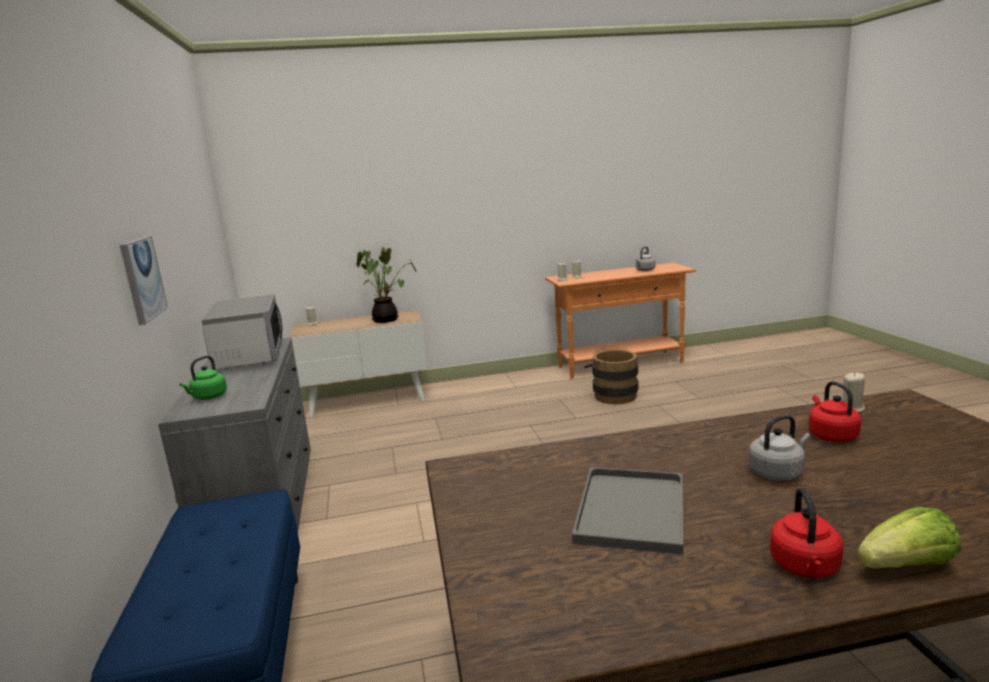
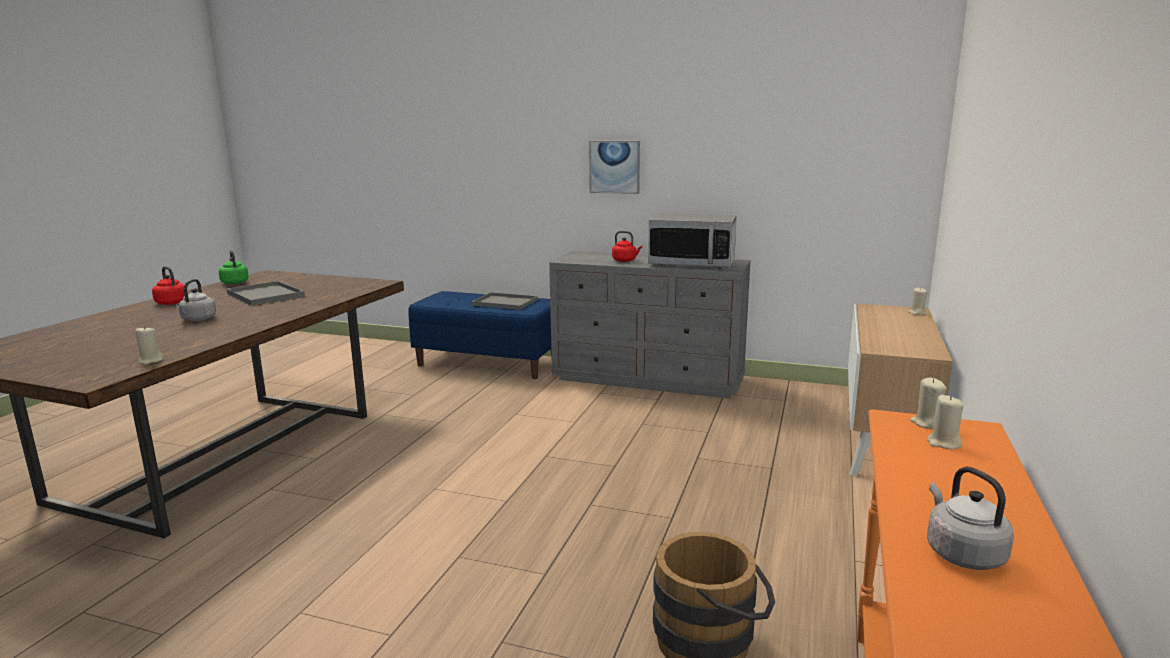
camera: 120 degrees right, 0 degrees up
(208, 397) = (599, 256): green kettle -> green kettle (234, 282)
(209, 539) = (506, 302): none -> grey tray
(388, 319) = (895, 340): potted plant -> none
(831, 435) = (166, 341): red kettle -> red kettle (625, 260)
(907, 566) = (123, 312): lettuce -> none

